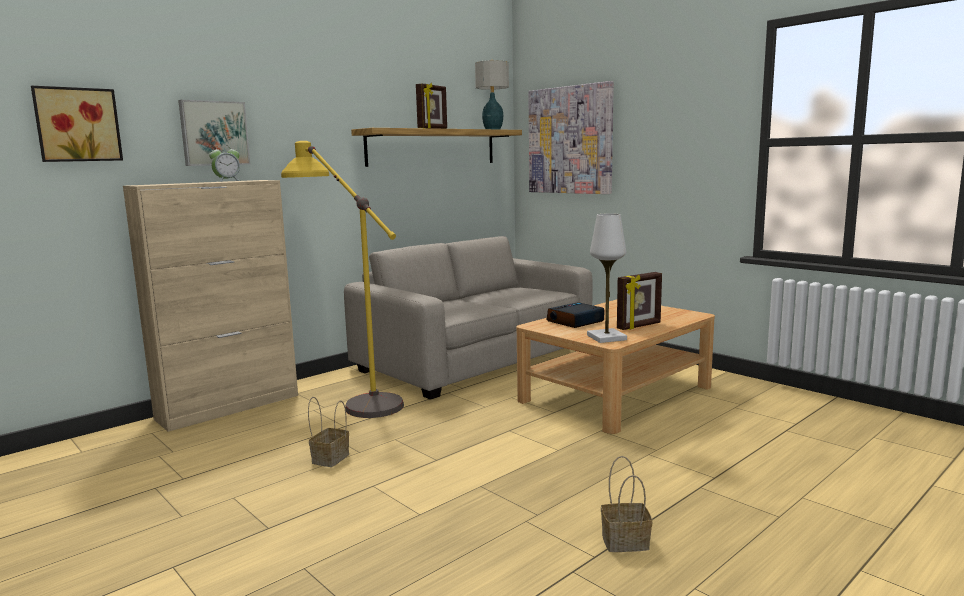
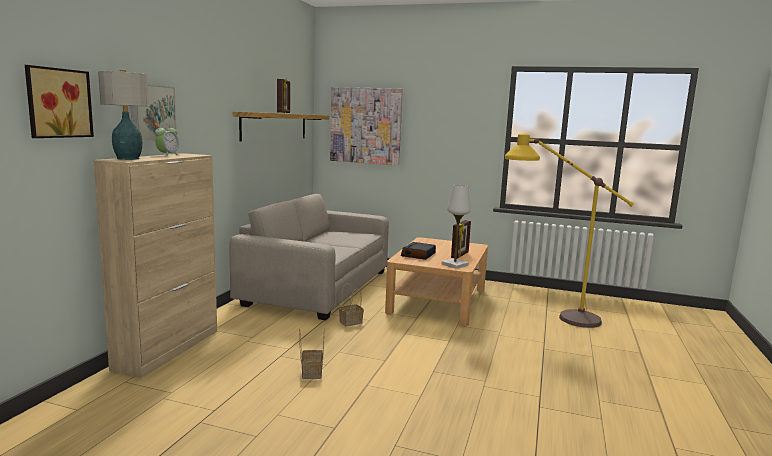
camera: 30 degrees left, 0 degrees up
(352, 396) = (263, 326): yellow floor lamp -> yellow floor lamp (550, 315)
(492, 130) = (310, 114): table lamp -> table lamp (127, 158)
(626, 541) = (544, 385): basket -> basket (351, 322)

